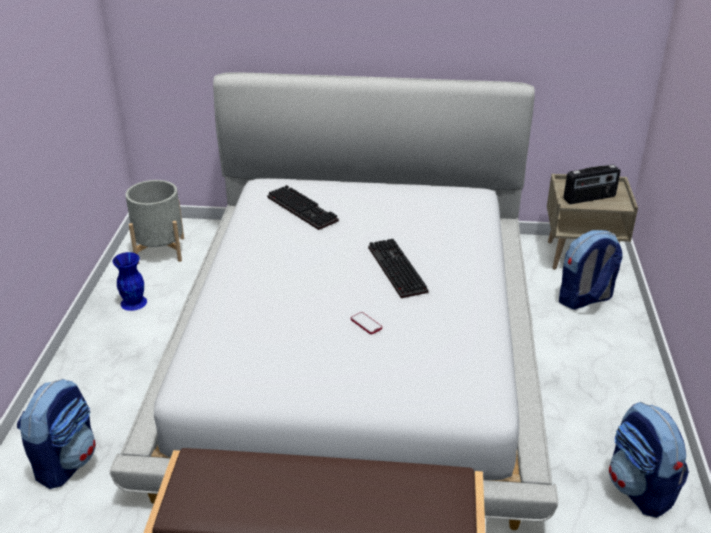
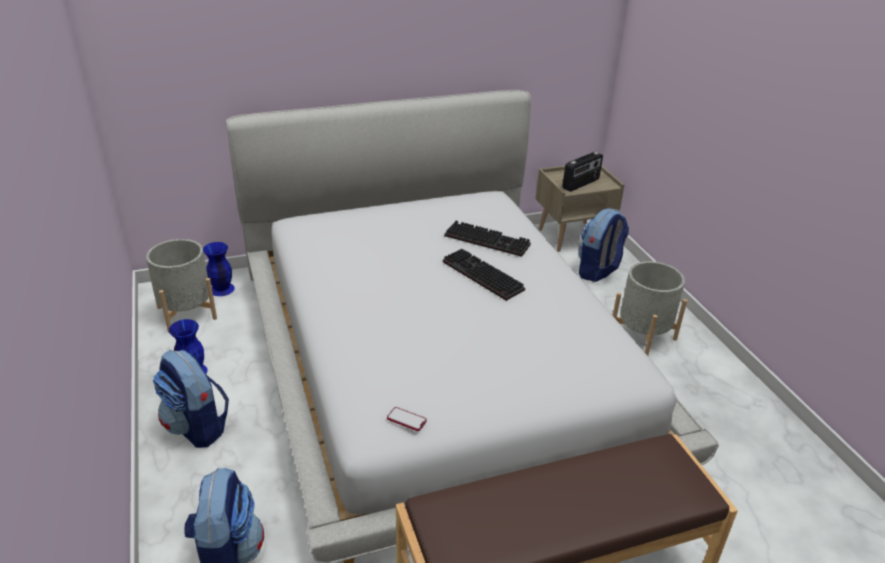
camera: 25 degrees left, 0 degrees up
(201, 236) = (221, 289): none -> blue vase
(304, 209) = (356, 238): keyboard -> keyboard (489, 240)
(366, 324) = (494, 331): phone -> phone (406, 420)
(586, 378) = (643, 336): none -> grey planter
(640, 489) = (741, 415): backpack -> backpack (197, 427)

